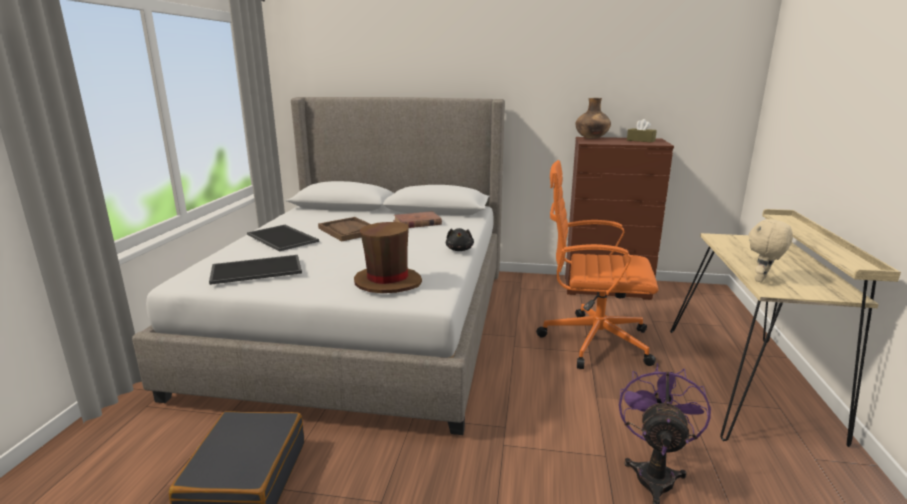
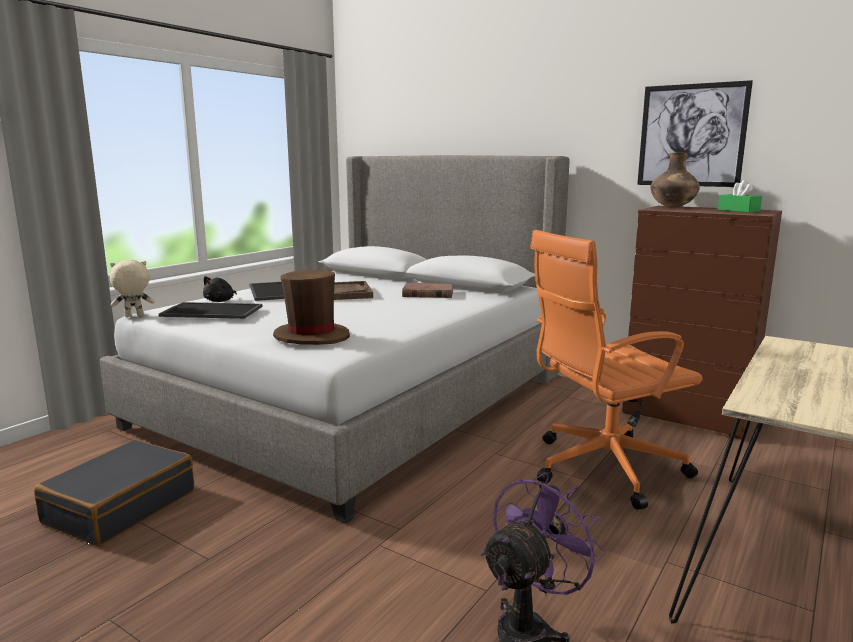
camera: 25 degrees right, 5 degrees down
(459, 249) = (433, 320): black plush toy -> black plush toy (220, 301)
(592, 341) = (602, 468): orange office chair -> orange office chair turned 60 degrees counterclockwise
(598, 84) = (691, 135): none -> picture
(640, 140) = (738, 210): brown tissue box -> green tissue box
(762, 280) = (761, 392): beige plush toy -> beige plush toy (134, 316)

